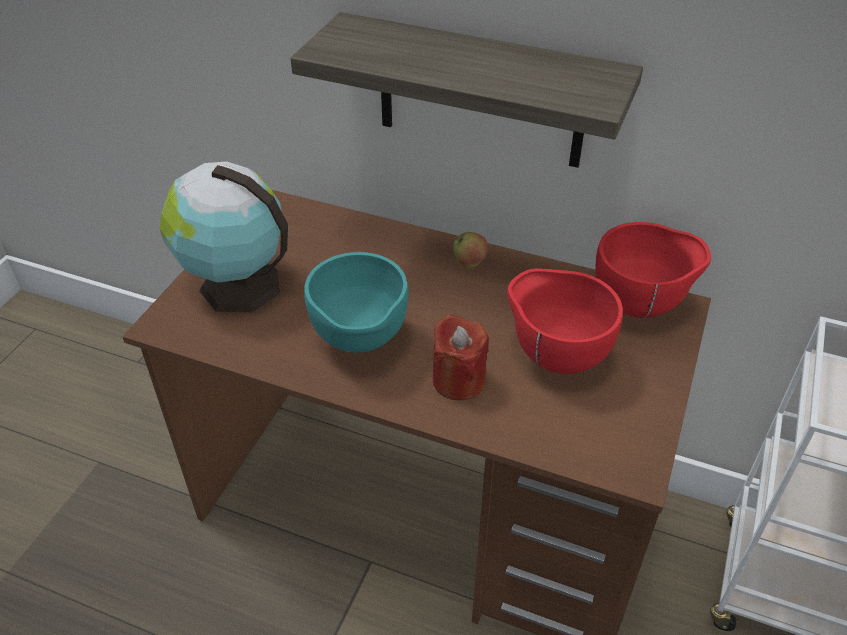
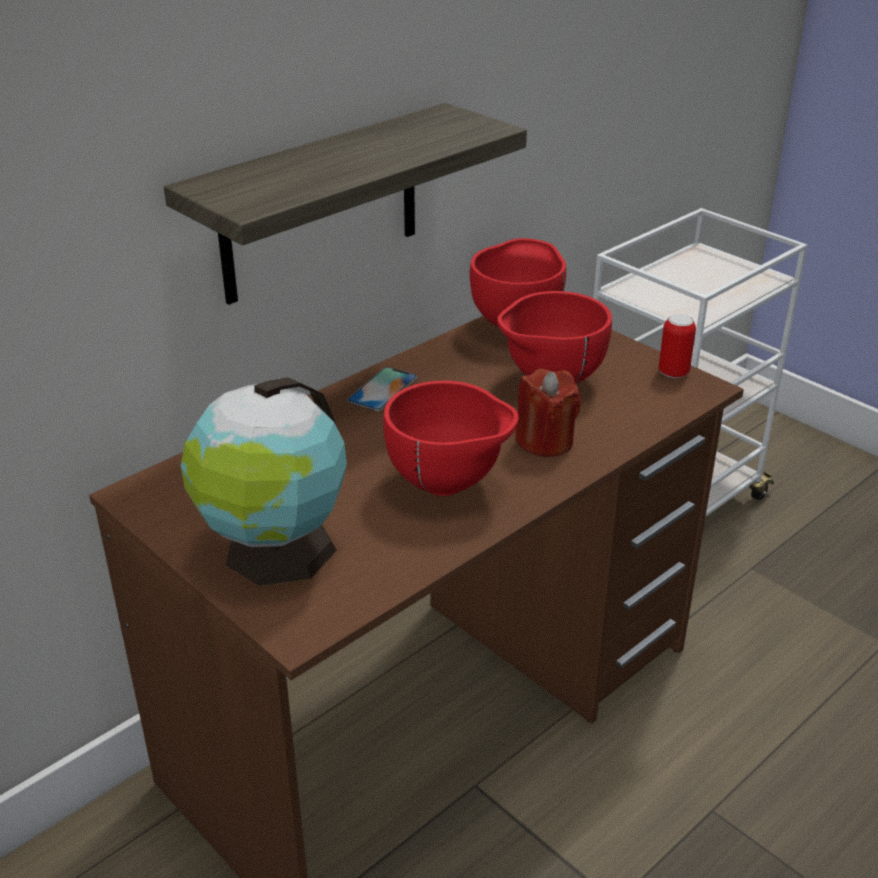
camera: 65 degrees left, 10 degrees down
(360, 343) = (450, 486): turquoise bowl -> red bowl
(469, 263) = (382, 389): apple -> phone
(646, 441) = (673, 373): none -> can

